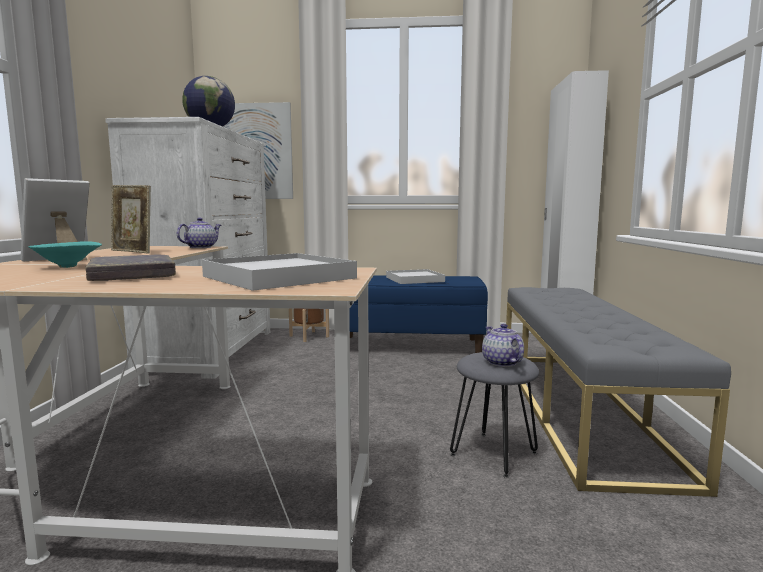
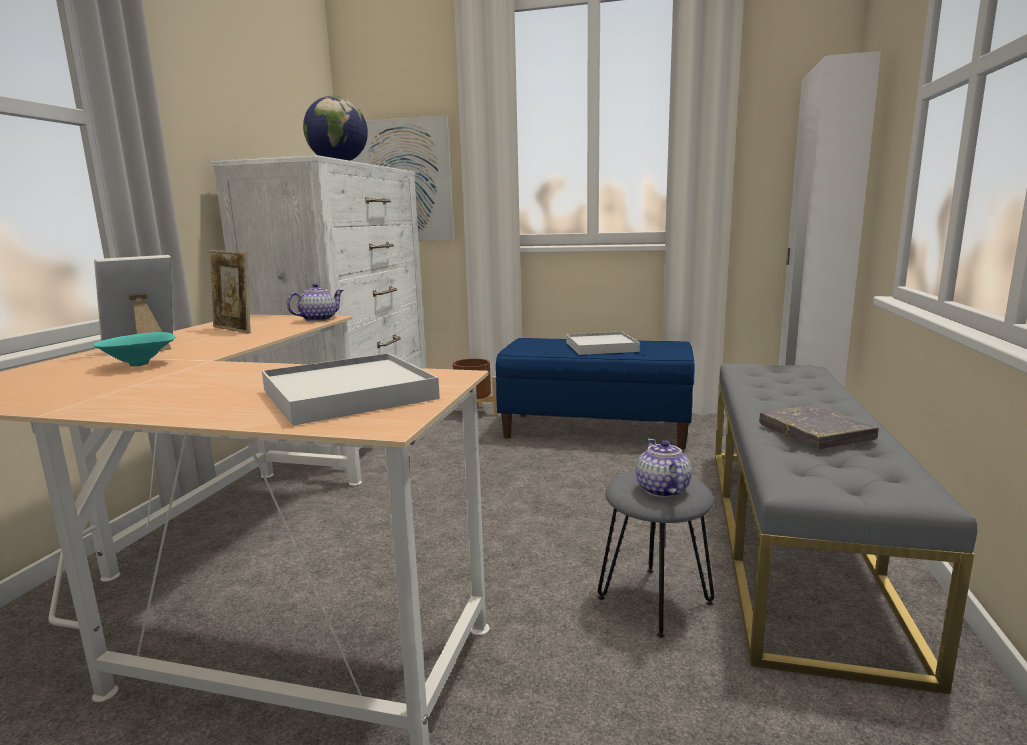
camera: 10 degrees right, 5 degrees up
(132, 275) = (191, 384): grey book -> grey book (815, 433)

